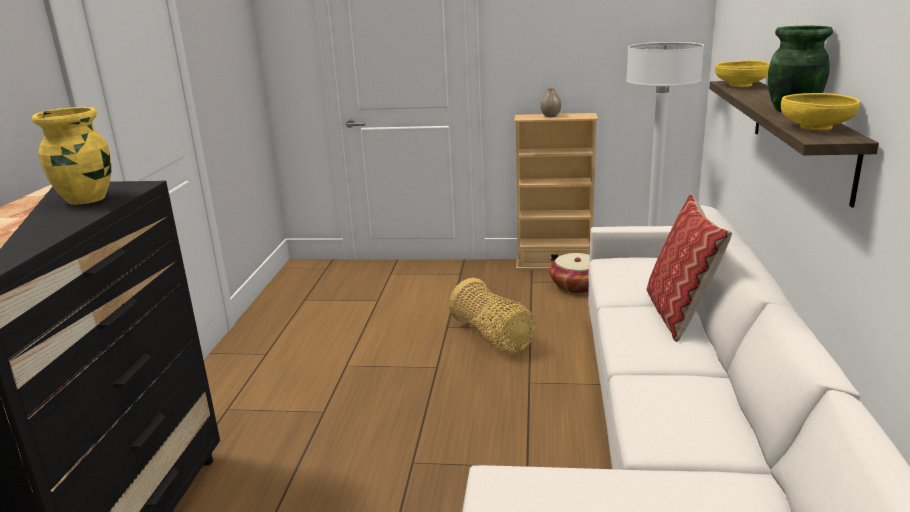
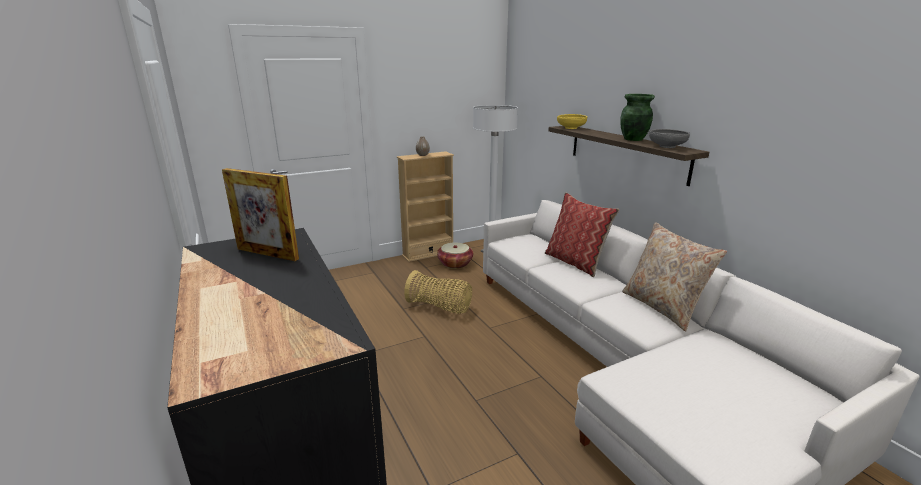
camera: 35 degrees left, 0 degrees up
(87, 199) = (267, 254): yellow vase -> picture frame
(730, 417) = (662, 307): none -> beige pillow
(815, 127) = (666, 146): yellow bowl -> grey bowl

